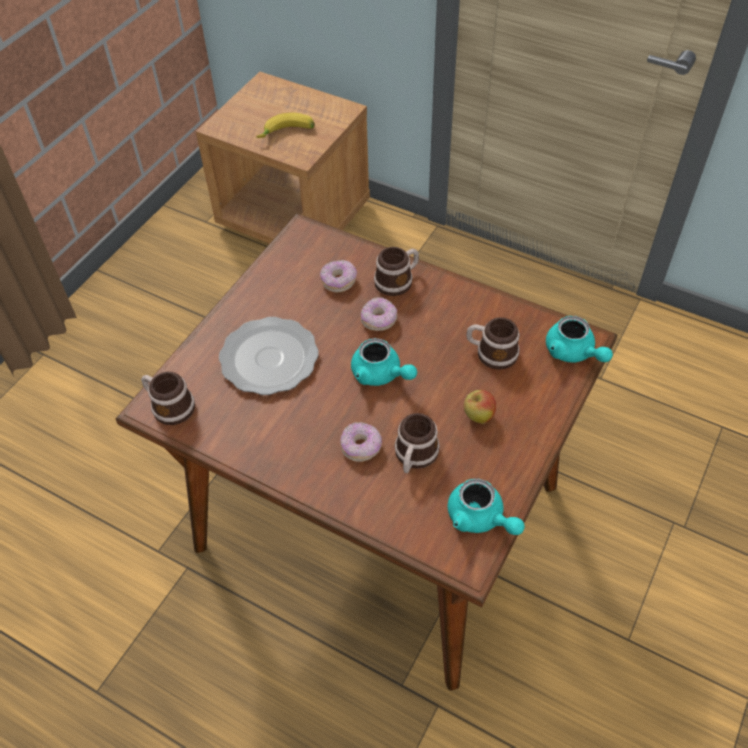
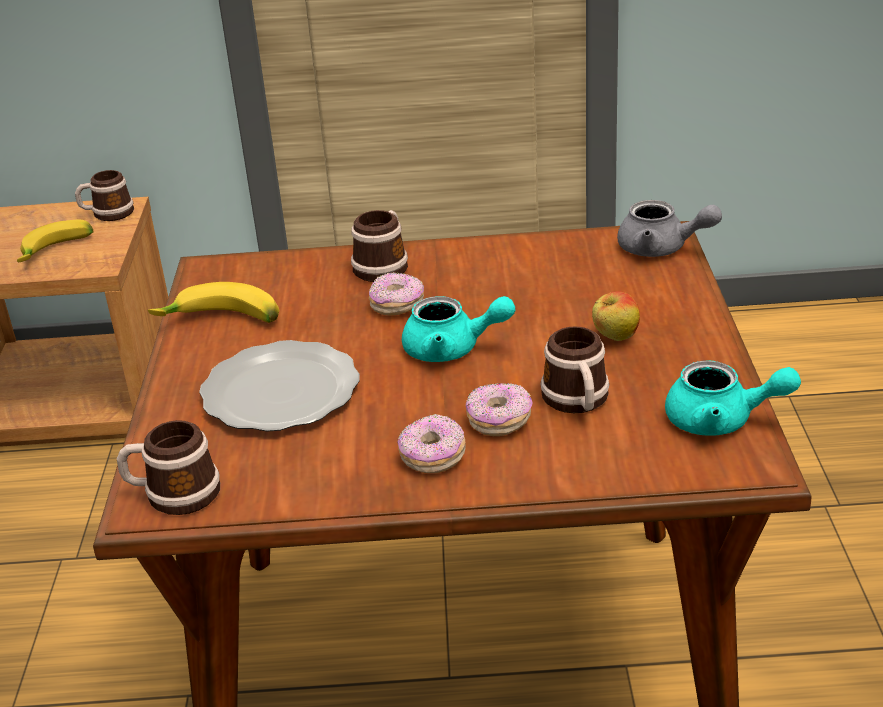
camera: 30 degrees left, 20 degrees down
(277, 284) = (221, 322): none -> banana
(338, 281) = (306, 292): donut -> donut (432, 457)
(491, 353) = (568, 282): mug -> mug (107, 214)
(573, 353) = (661, 249): turquoise teapot -> grey teapot

